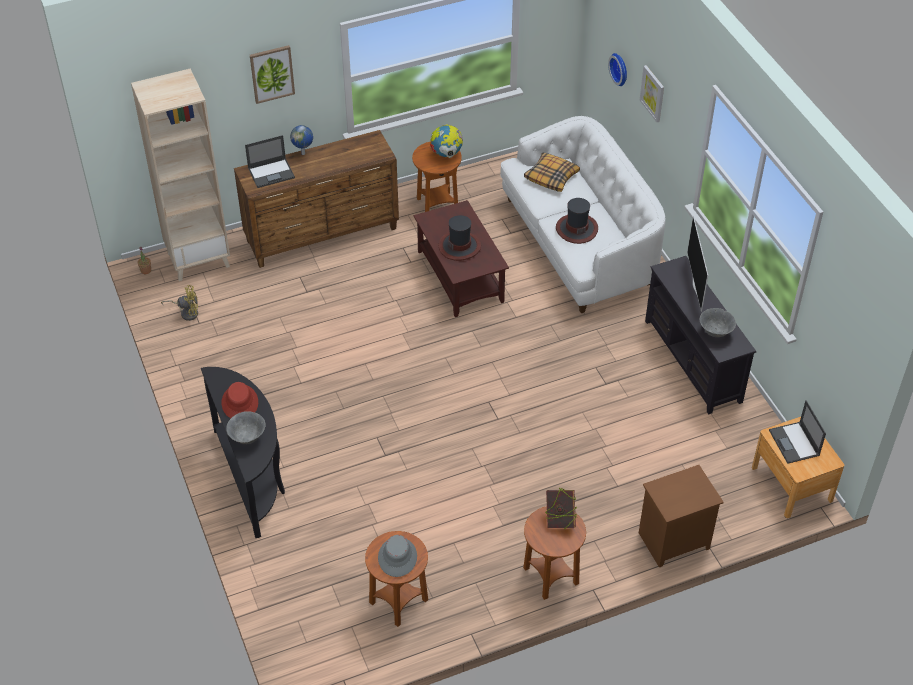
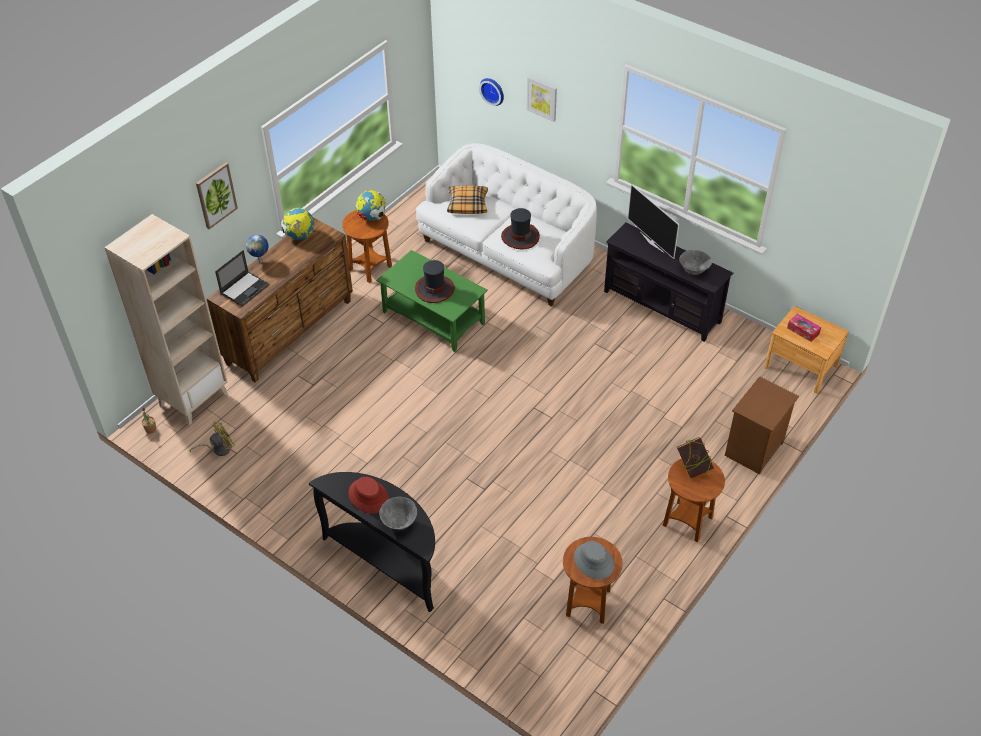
camera: 30 degrees left, 0 degrees up
(355, 144) = (300, 236): none -> globe
(461, 277) = (434, 318): brown coffee table -> green coffee table
(794, 443) = (803, 331): laptop -> tissue box

